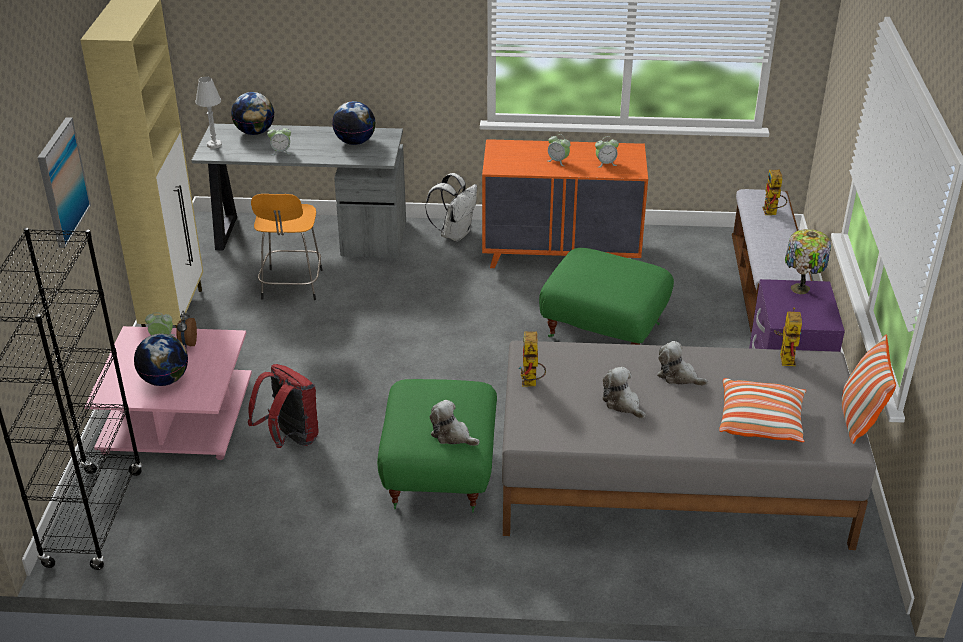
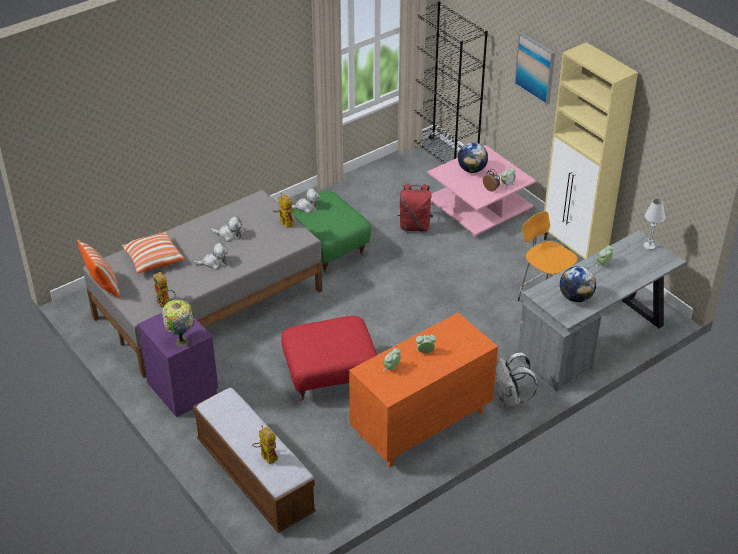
camera: 140 degrees right, 5 degrees up
(255, 132) = (646, 269): globe -> none
(605, 329) = (329, 377): green ottoman -> red ottoman

